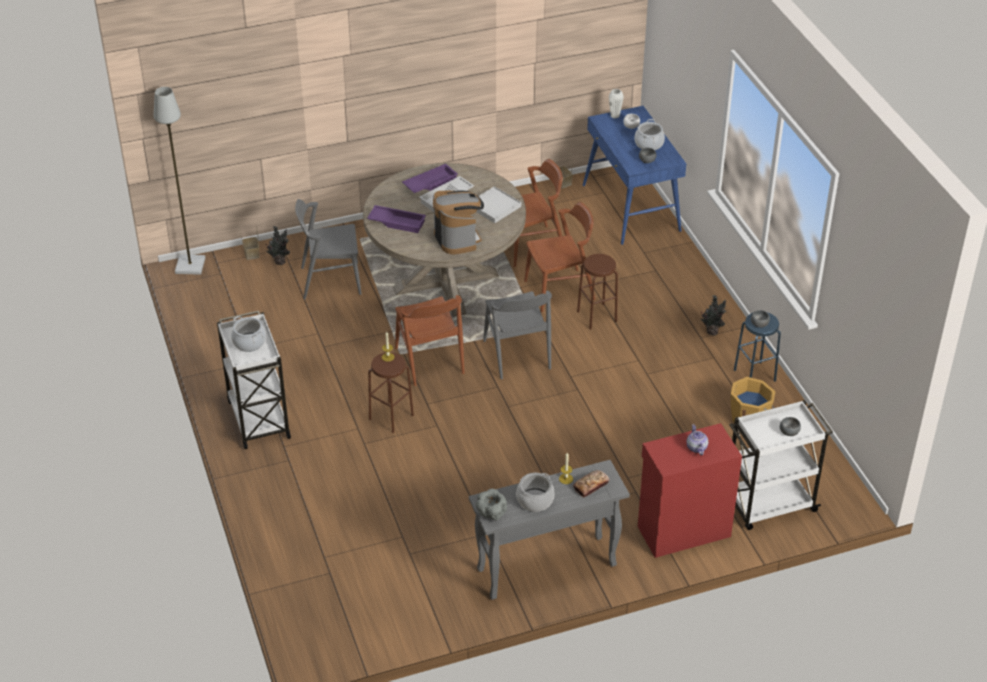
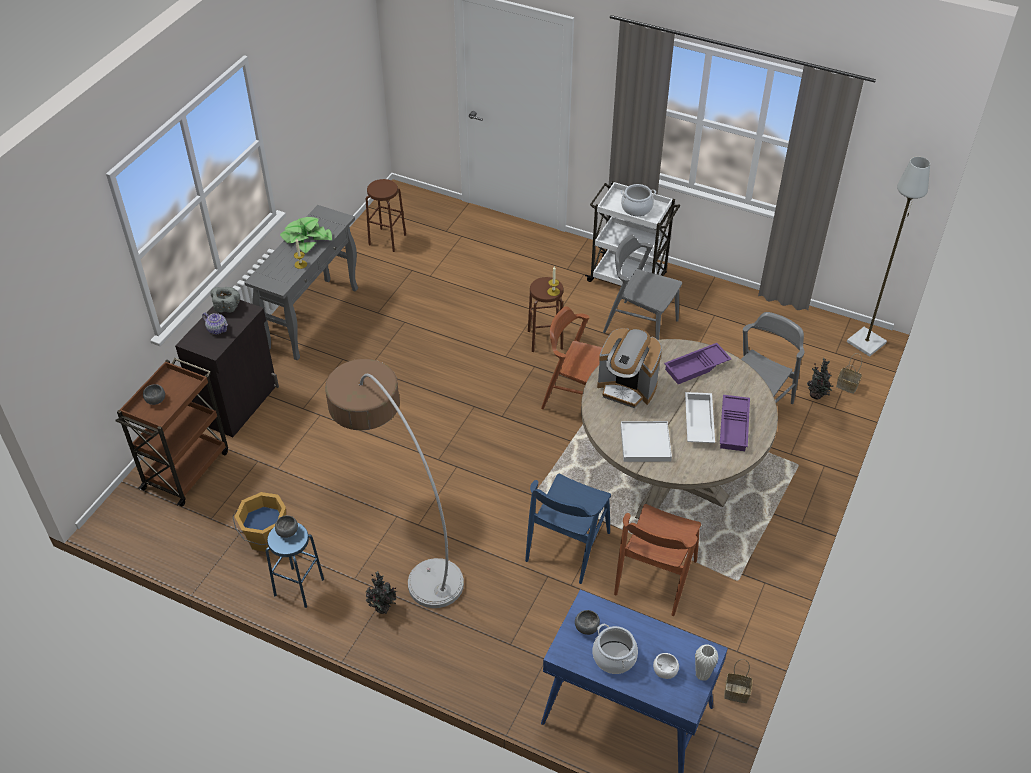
camera: 135 degrees right, 5 degrees up
(491, 513) = (327, 215): grey bowl -> grey bowl (227, 307)
(517, 354) = (522, 454): grey chair -> grey chair (640, 326)
(535, 500) = (307, 239): cooking pot -> potted plant
(560, 290) = (567, 546): brown chair -> blue chair
(591, 486) = (277, 270): bread -> none
(597, 316) = (503, 543): brown stool -> brown stool (387, 240)
(654, 364) = (400, 531): none -> floor lamp
(682, 530) = (239, 404): red cabinet -> black cabinet
(768, 504) = (187, 469): white cart -> brown cart

